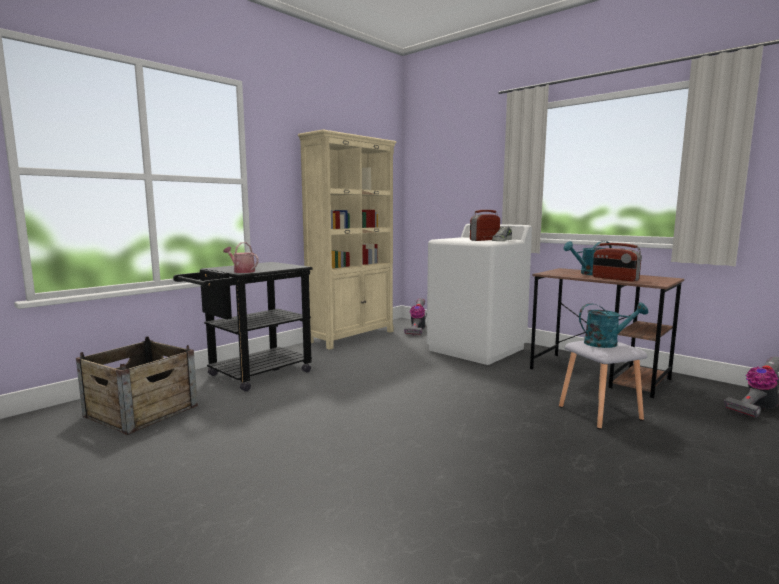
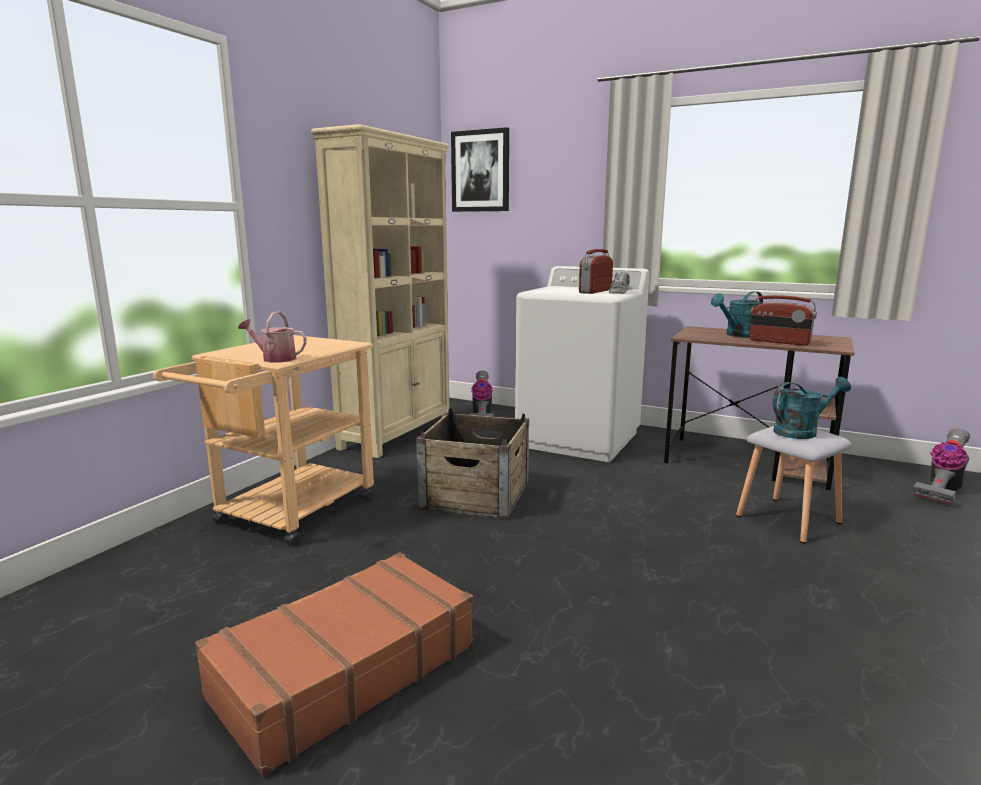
camera: 15 degrees left, 5 degrees up
(141, 411) = (137, 605): crate -> crate (475, 495)
(229, 457) = (344, 670): none -> brown suitcase
(252, 375) = (287, 515): black cart -> beige cart
(425, 159) = (480, 171): none -> picture

